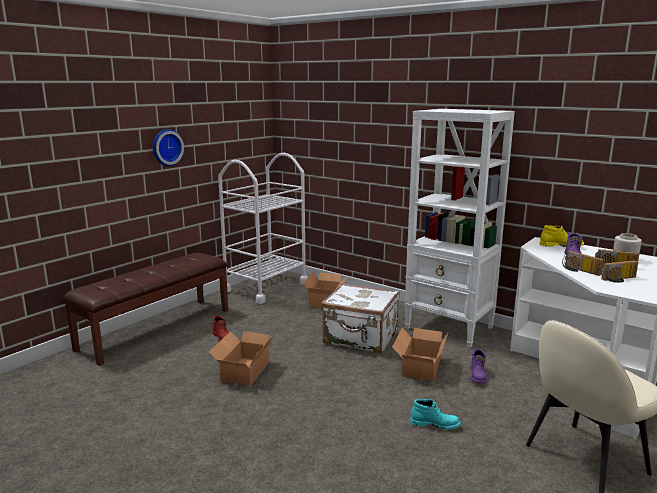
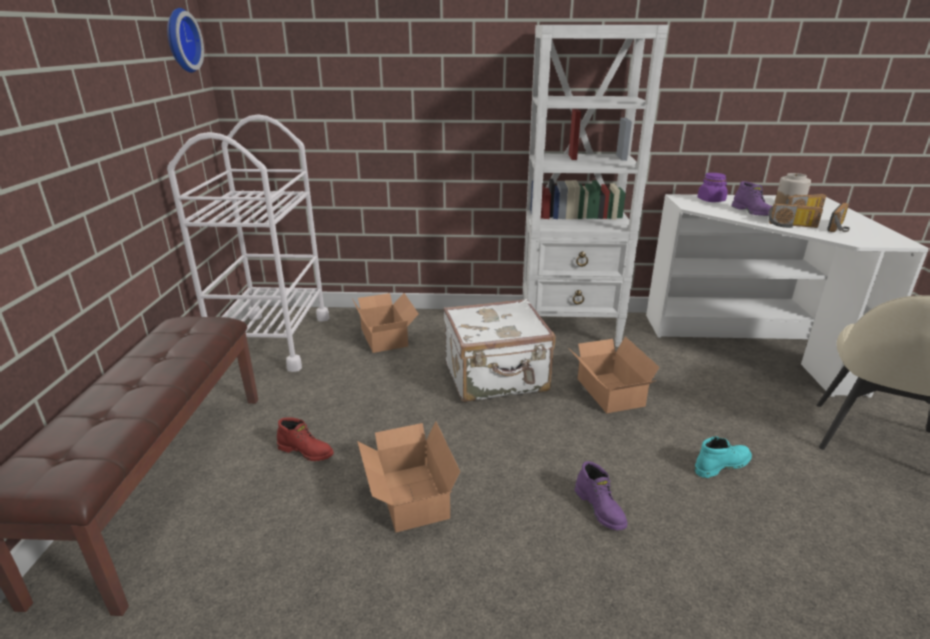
camera: 35 degrees left, 10 degrees up
(166, 147) = (67, 117): wall clock -> wall clock (180, 40)
(478, 376) = (673, 380): purple boot -> purple boot (600, 508)
(561, 246) = (711, 200): yellow boot -> purple jar

